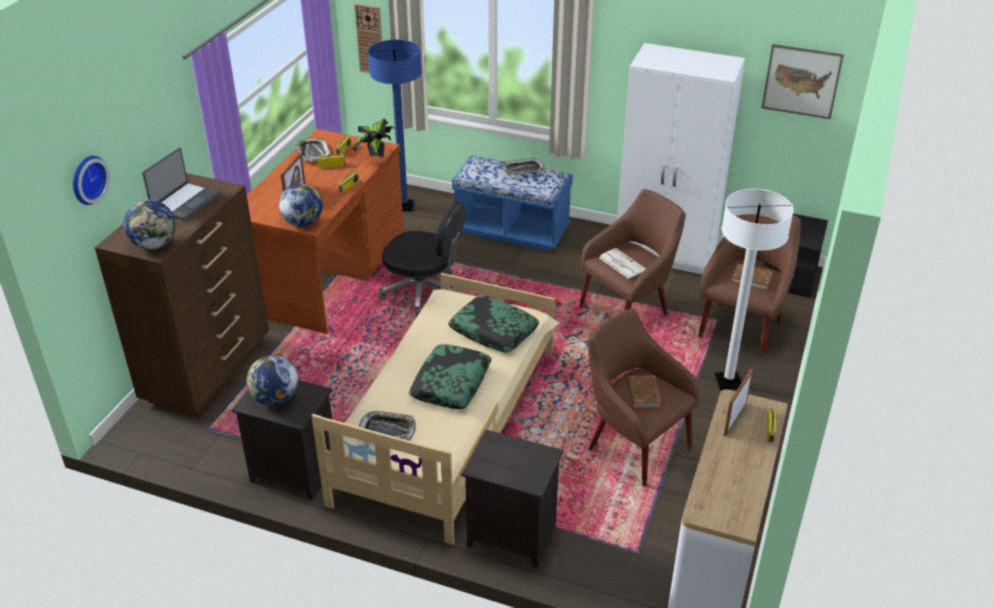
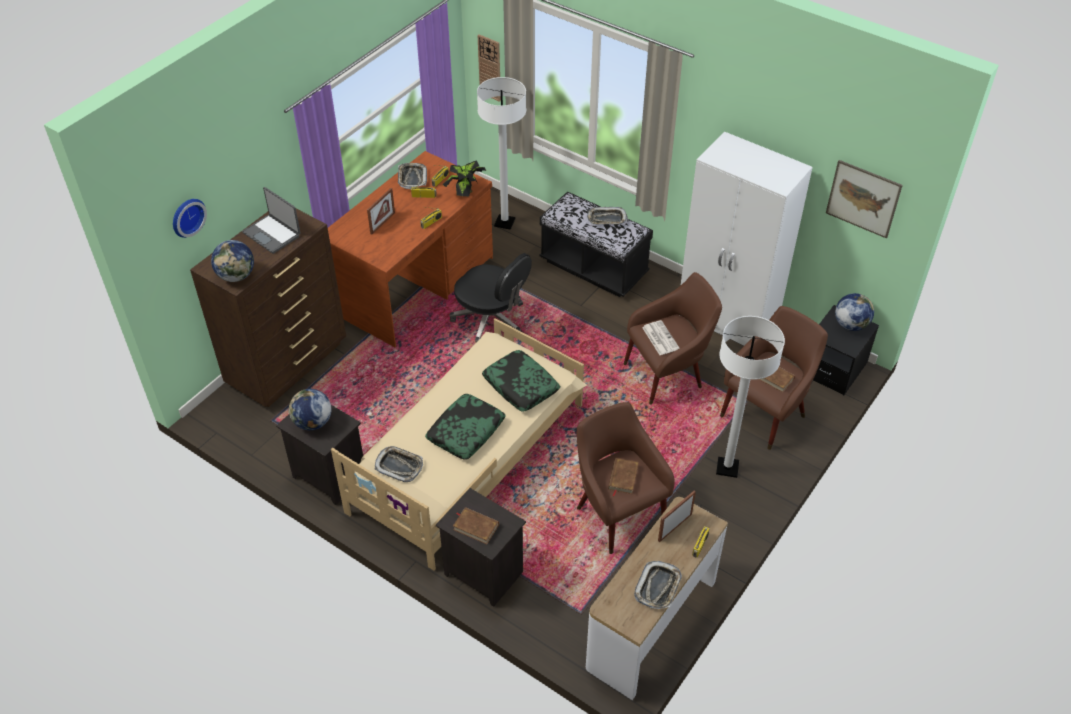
camera: 15 degrees right, 10 degrees up
(184, 202) = (272, 234): laptop -> laptop turned 90 degrees clockwise
(303, 222) = (379, 256): globe -> globe (850, 324)
(404, 206) = (504, 223): blue floor lamp -> white floor lamp
(509, 466) = (476, 527): none -> brown book
(512, 230) = (593, 268): blue bench -> black bench
(747, 480) = (658, 587): none -> tray

